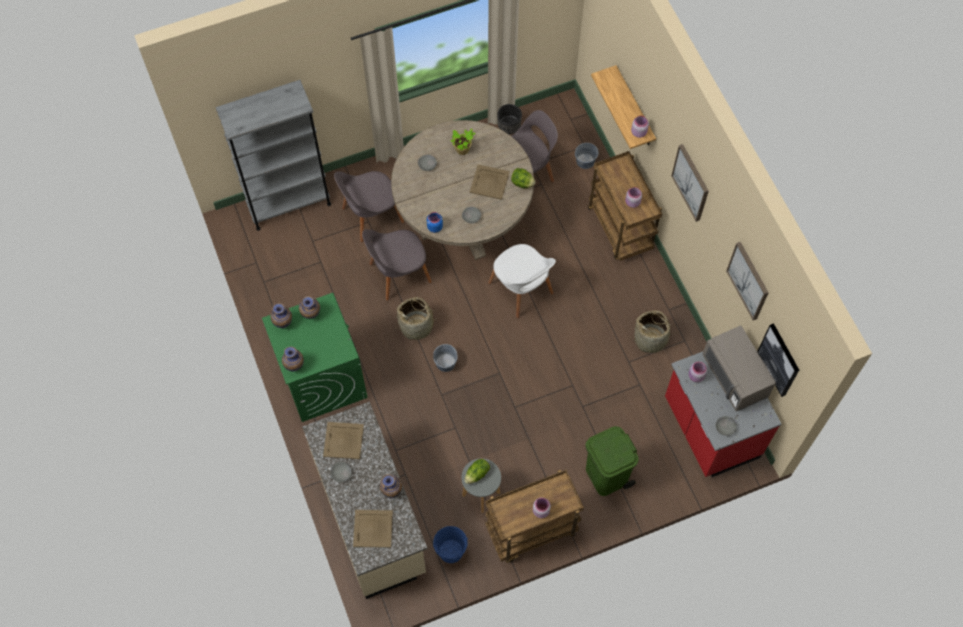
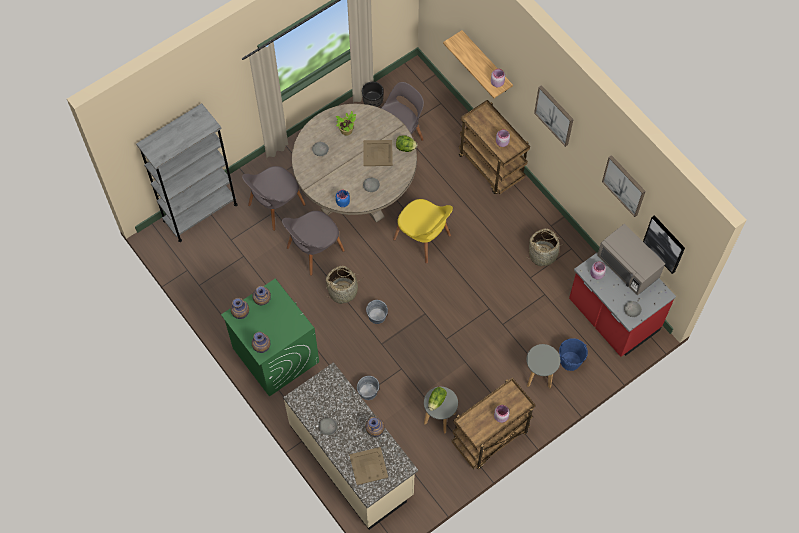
camera: 15 degrees left, 0 degrees up
(344, 441) = (322, 400): beige tray -> none
(451, 551) = (428, 472): blue bucket -> blue bucket (570, 361)
(521, 290) = (423, 239): white chair -> yellow chair
(585, 161) = (445, 116): grey bucket -> grey bucket (368, 392)
(606, 476) = (539, 376): green trash can -> grey stool

